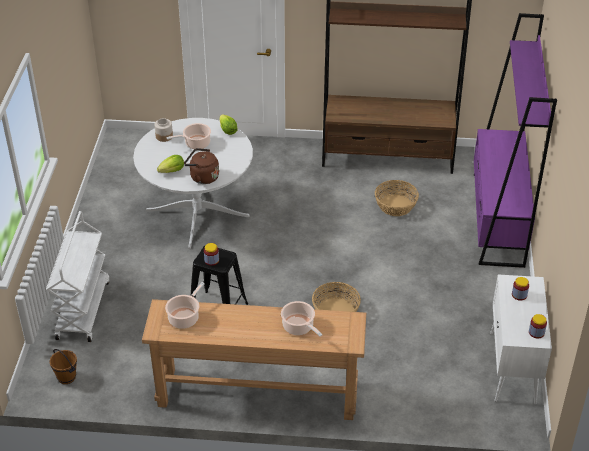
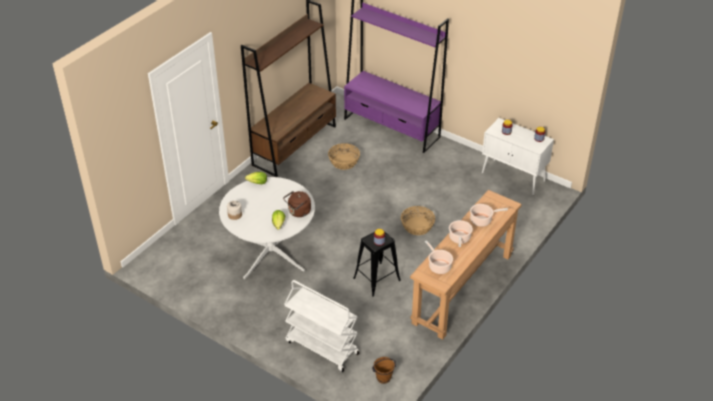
camera: 60 degrees left, 0 degrees up
(195, 144) = (258, 203): cooking pot -> cooking pot (459, 238)

